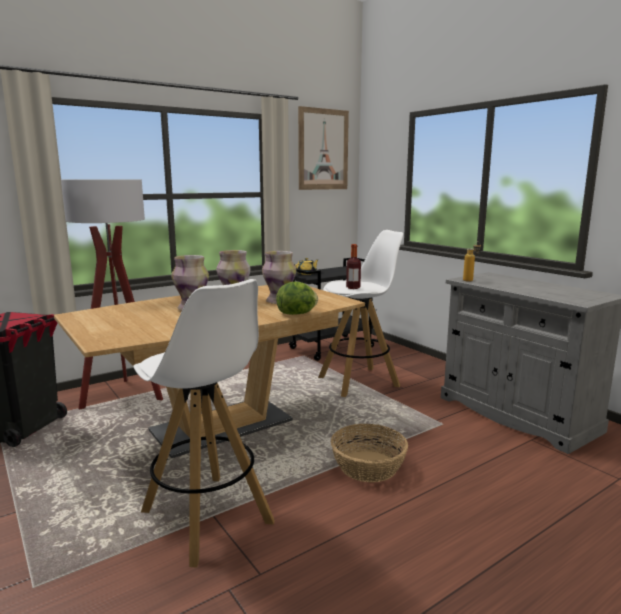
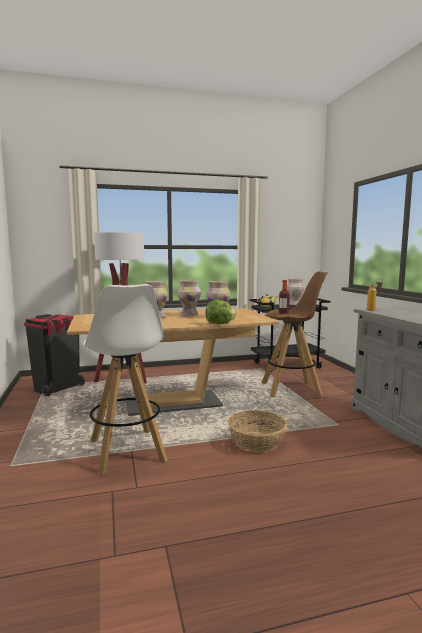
camera: 20 degrees right, 5 degrees down
(323, 149) = (290, 214): picture -> none
(337, 269) = (294, 304): none -> vase
(359, 381) = (291, 389): white stool -> brown stool

